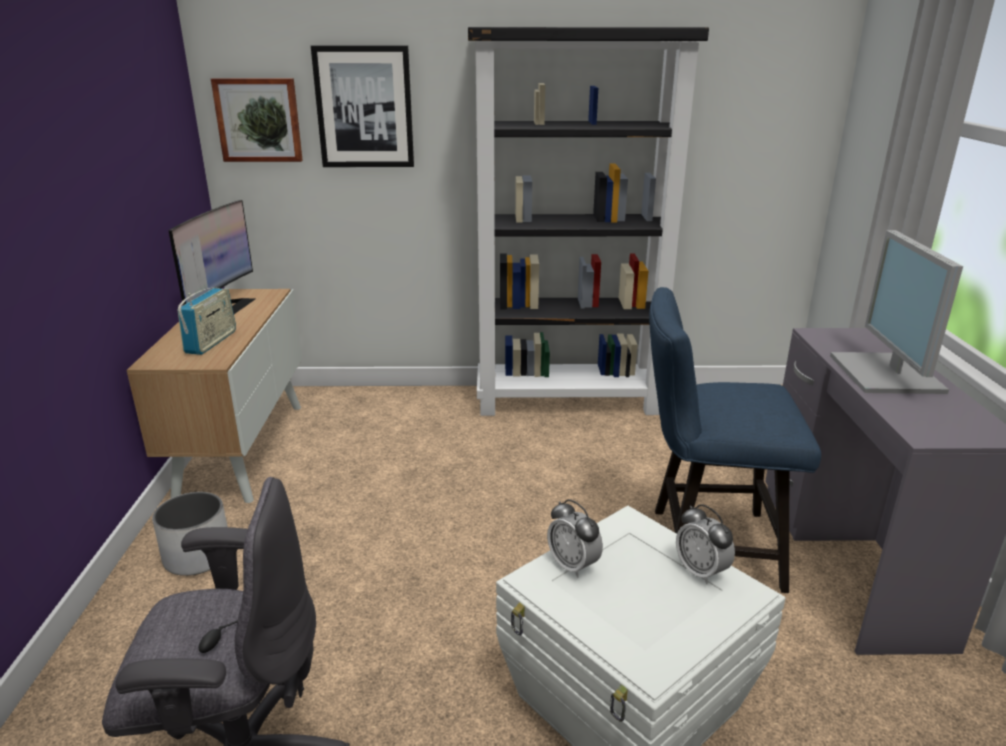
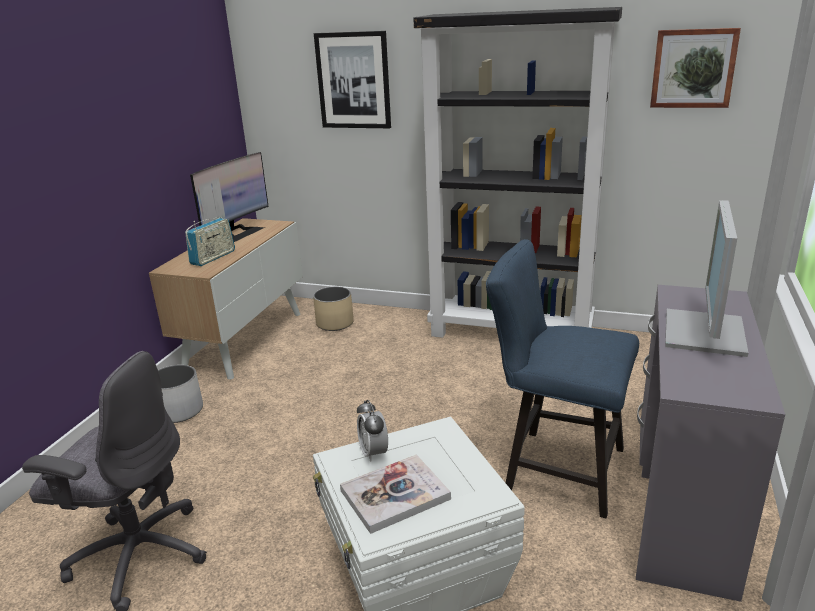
camera: 20 degrees right, 0 degrees up
(259, 120) = (279, 91): picture -> picture (693, 68)
(353, 414) = (334, 323): none -> beige planter
(637, 614) = (395, 495): none -> book
(701, 571) = (468, 474): alarm clock -> none

